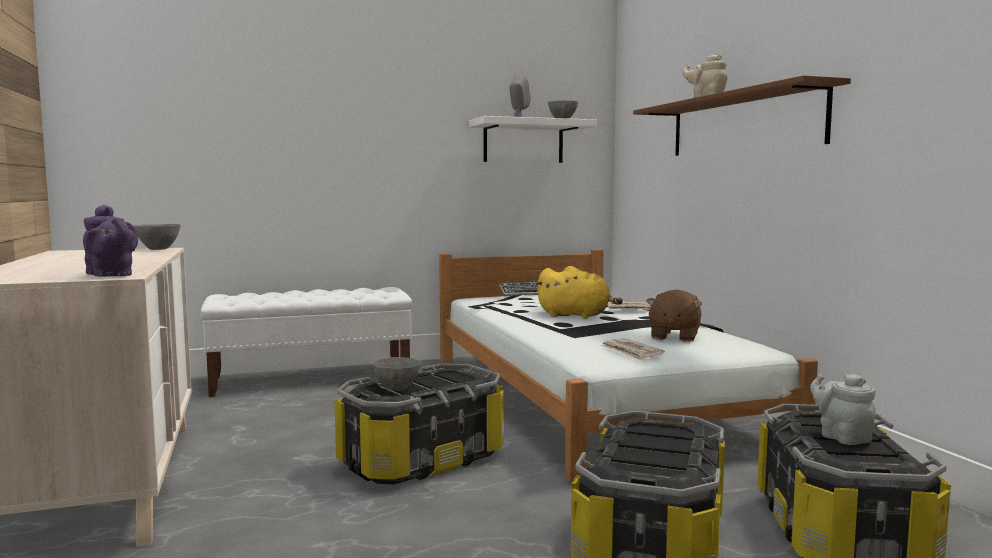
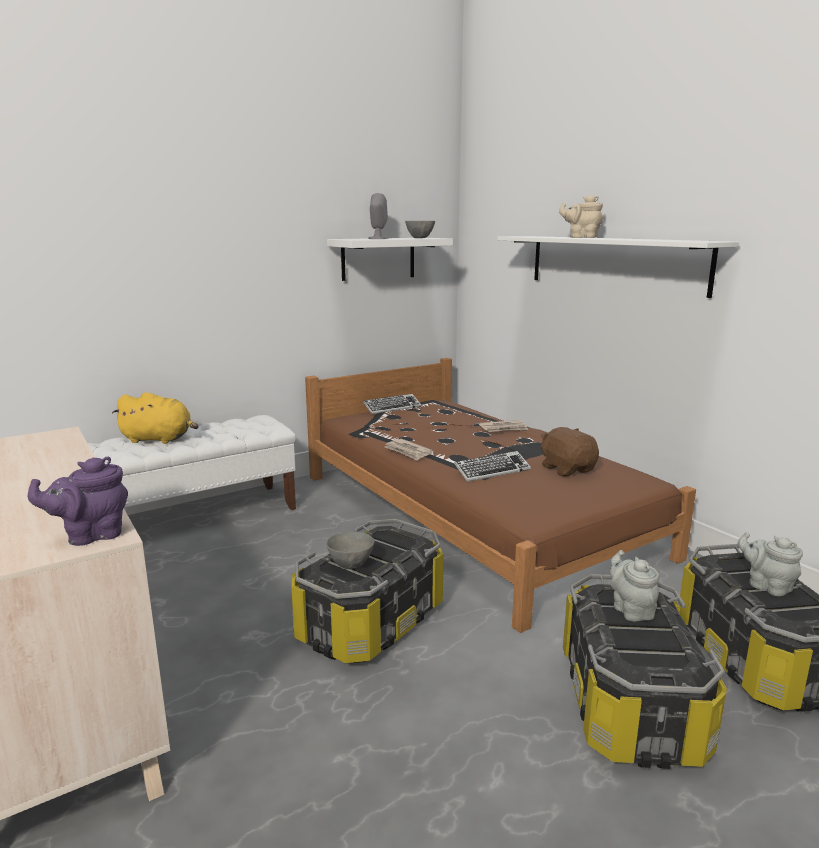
camera: 15 degrees left, 10 degrees up
(111, 275) = (91, 535): purple teapot -> purple teapot turned 120 degrees clockwise
(158, 249) = (55, 436): grey bowl -> none
(576, 316) = (461, 443): yellow plush toy -> yellow plush toy (159, 439)
(588, 333) = (492, 471): none -> keyboard
(588, 396) = (472, 513): white bed -> brown bed
(631, 352) = (550, 498): newspaper -> newspaper (408, 451)
(658, 438) = (630, 609): none -> grey teapot
(673, 336) = (567, 469): brown plush toy -> brown plush toy turned 150 degrees clockwise
(742, 124) = (614, 263): brown shelf -> white shelf

